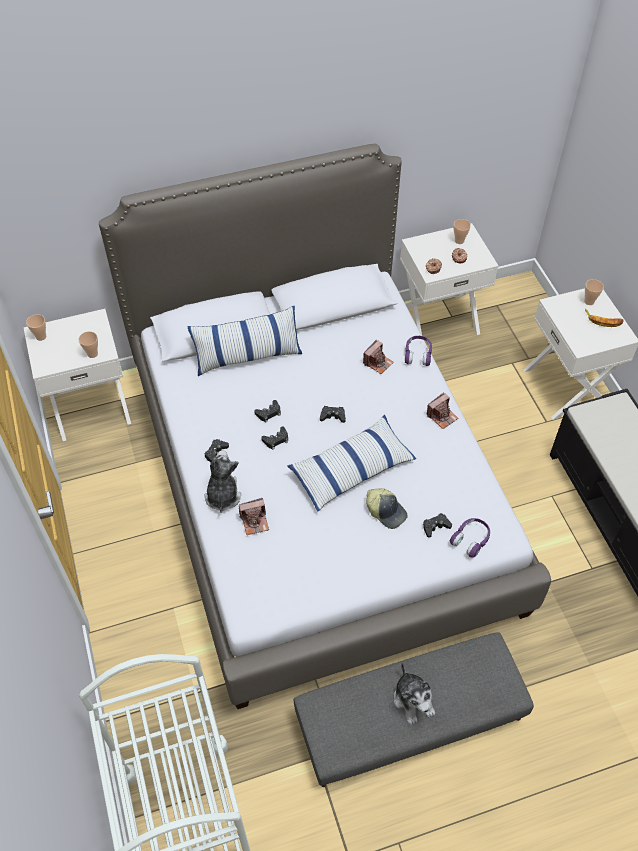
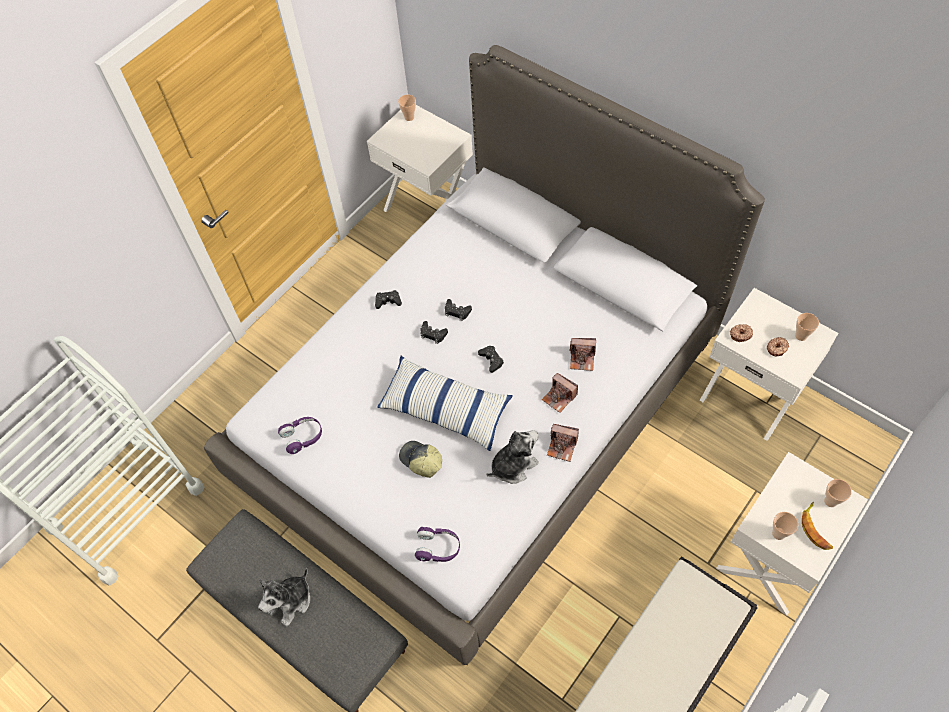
camera: 60 degrees right, 5 degrees up
(92, 354) = (419, 158): cup -> cup (778, 533)
(222, 495) = (351, 332): plush toy -> plush toy (513, 465)
(247, 356) = (506, 259): pillow -> none
(255, 521) = (339, 369): camera -> camera (559, 397)
(386, 511) = (421, 461): cap -> cap turned 120 degrees clockwise
(418, 354) = (620, 385): purple headphones -> purple headphones (303, 437)
(435, 526) = (432, 510): black game controller -> none

